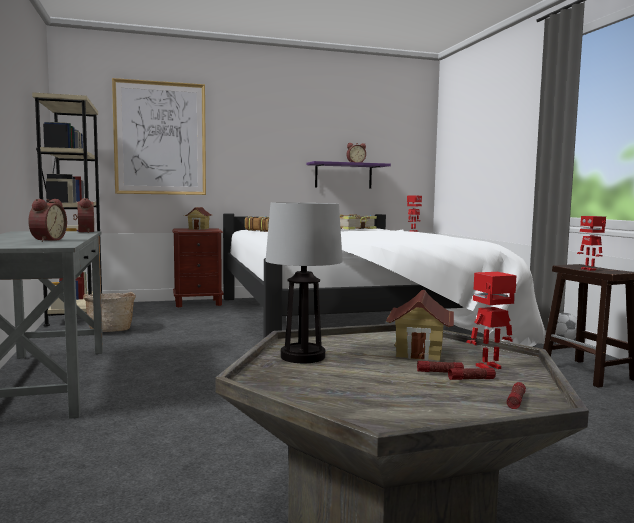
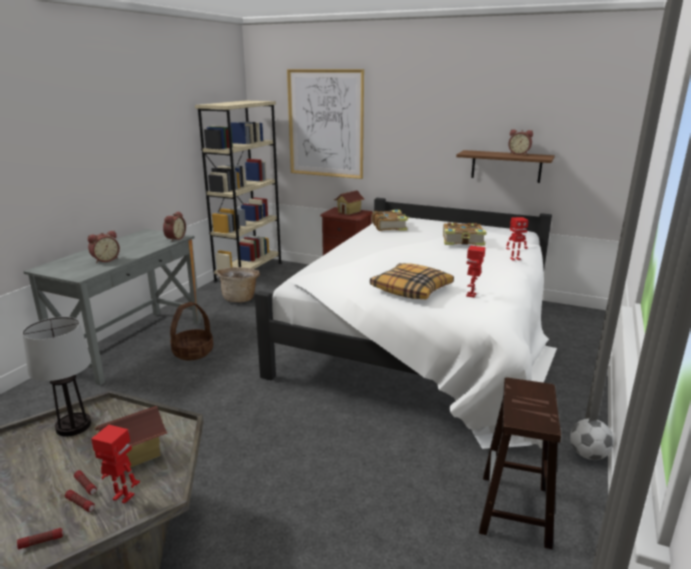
camera: 40 degrees right, 15 degrees up
(147, 370) = (193, 352): none -> basket
(343, 176) = (506, 166): purple shelf -> brown shelf
(402, 239) = (411, 289): none -> pillow
(589, 269) = (518, 402): toy robot -> toy robot (472, 295)

